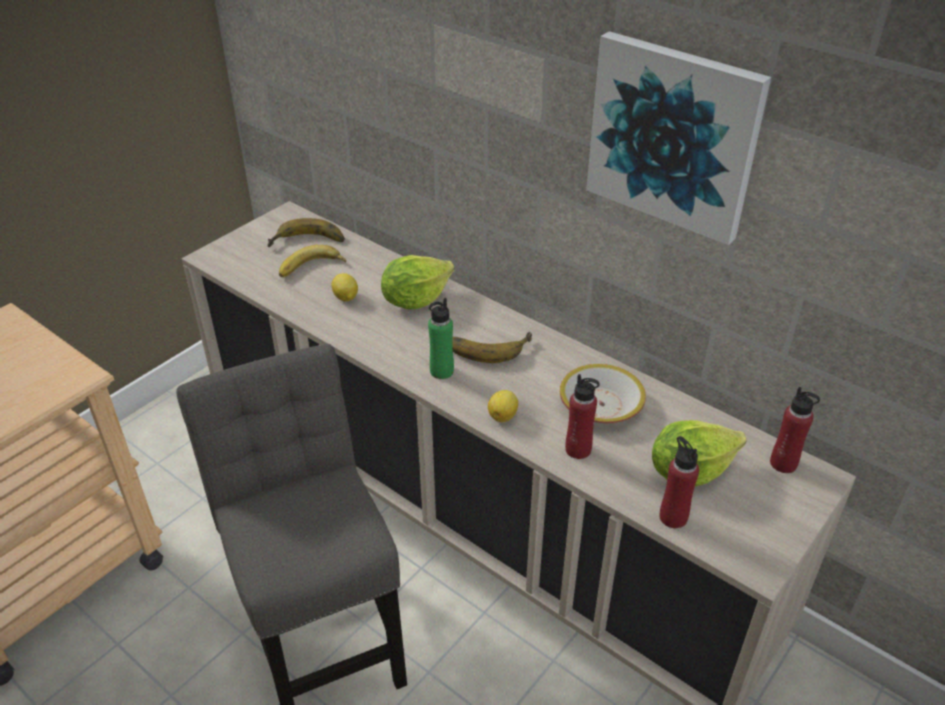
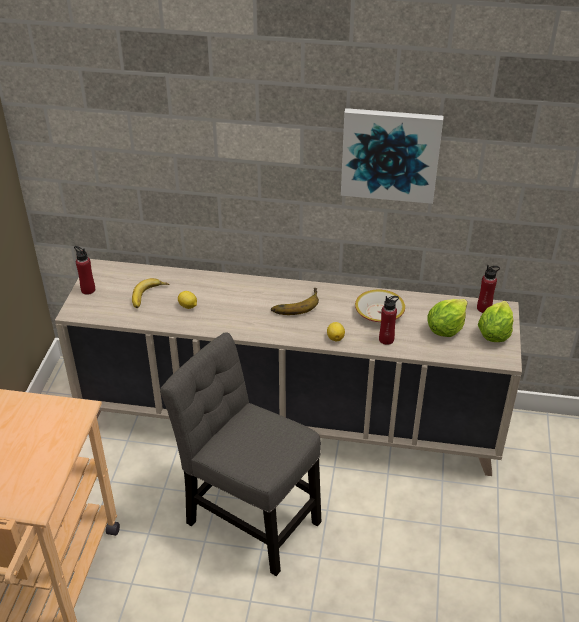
camera: 30 degrees left, 0 degrees up
(307, 243) = (130, 281): banana -> none
(415, 300) = (230, 293): lettuce -> lettuce (494, 334)
(441, 371) = (282, 327): green bottle -> none
(673, 517) = (454, 353): red bottle -> red bottle (88, 290)

